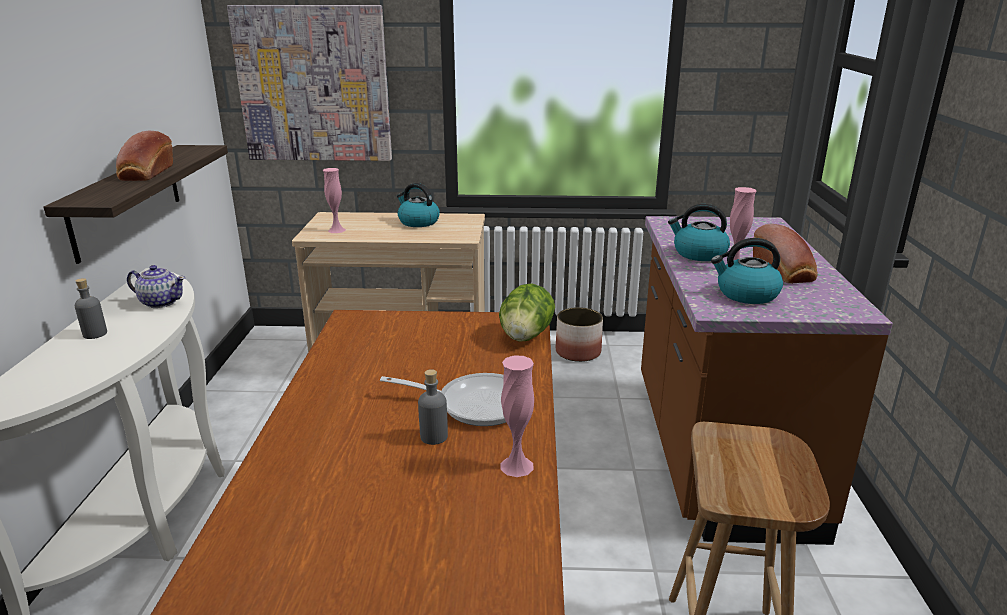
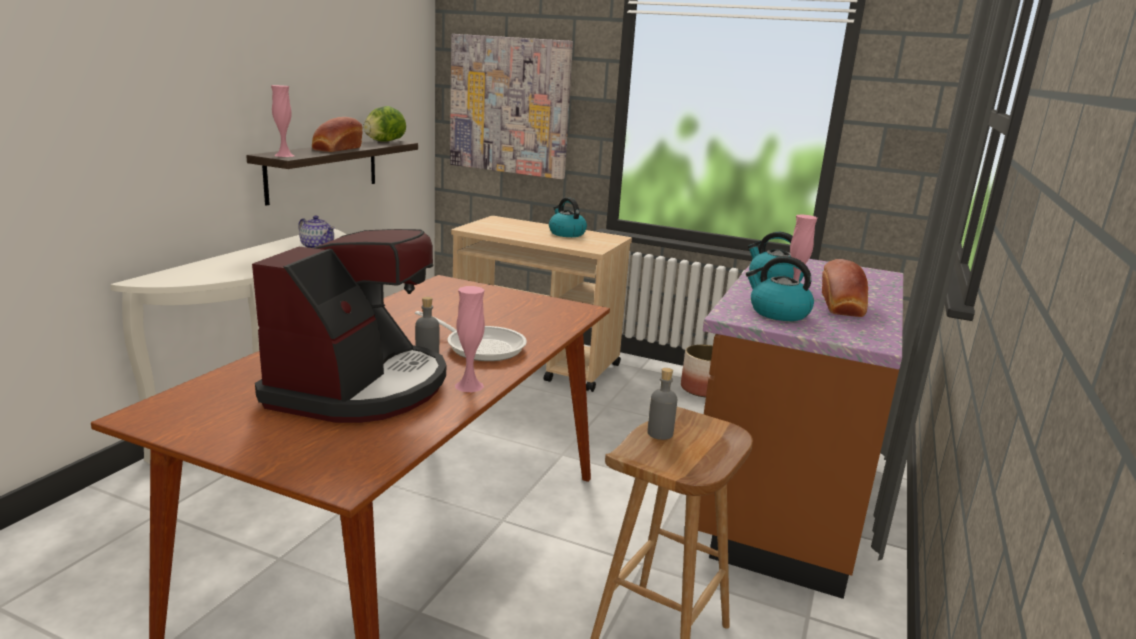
camera: 20 degrees right, 5 degrees down
(95, 334) = (257, 255): grey bottle -> grey bottle (660, 433)
(336, 230) = (493, 228): pink vase -> pink vase (284, 155)
(402, 508) = (360, 387): none -> coffee machine
(526, 337) = (570, 318): lettuce -> lettuce (384, 141)

